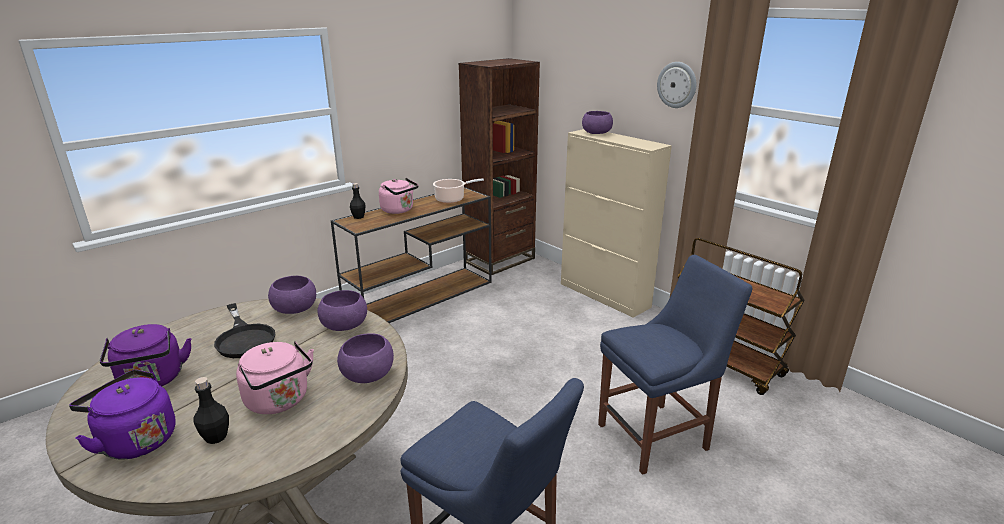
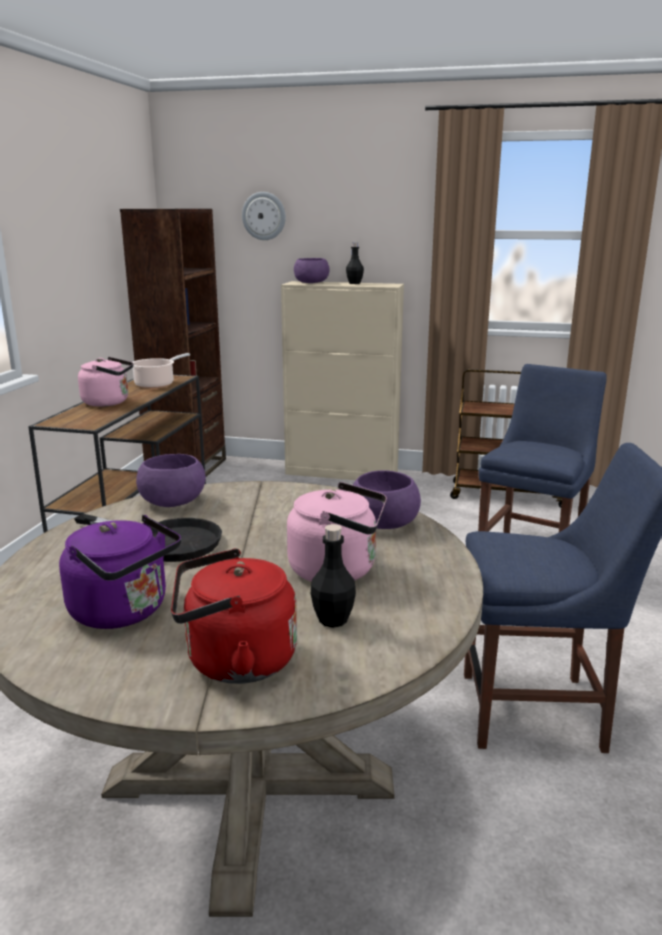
camera: 35 degrees left, 5 degrees down
(135, 440) = (234, 661): purple kettle -> red kettle
(345, 325) = (269, 497): purple bowl -> none
(358, 217) = (64, 416): black bottle -> black bottle (354, 283)
(677, 85) = (400, 218): wall clock -> wall clock (264, 216)

